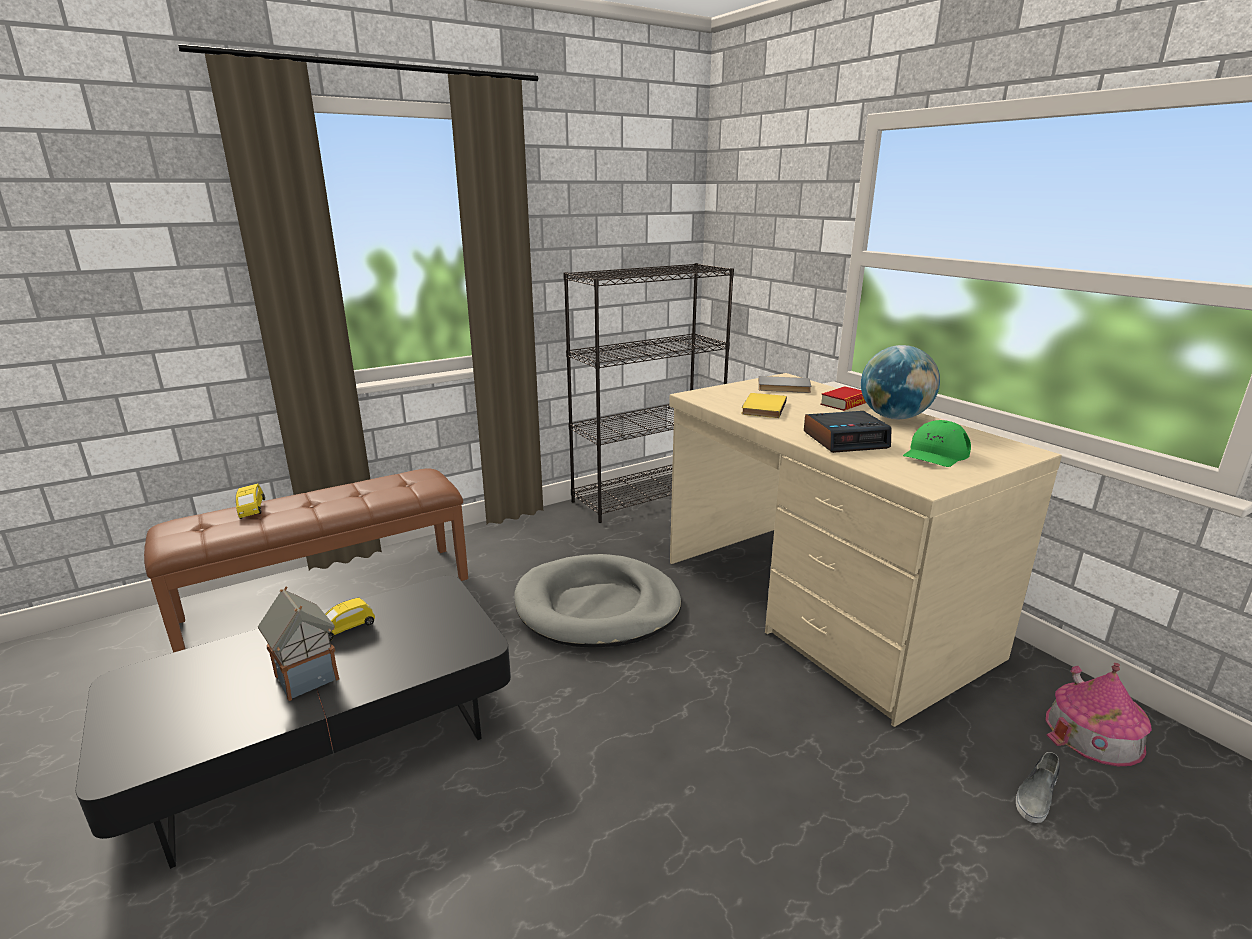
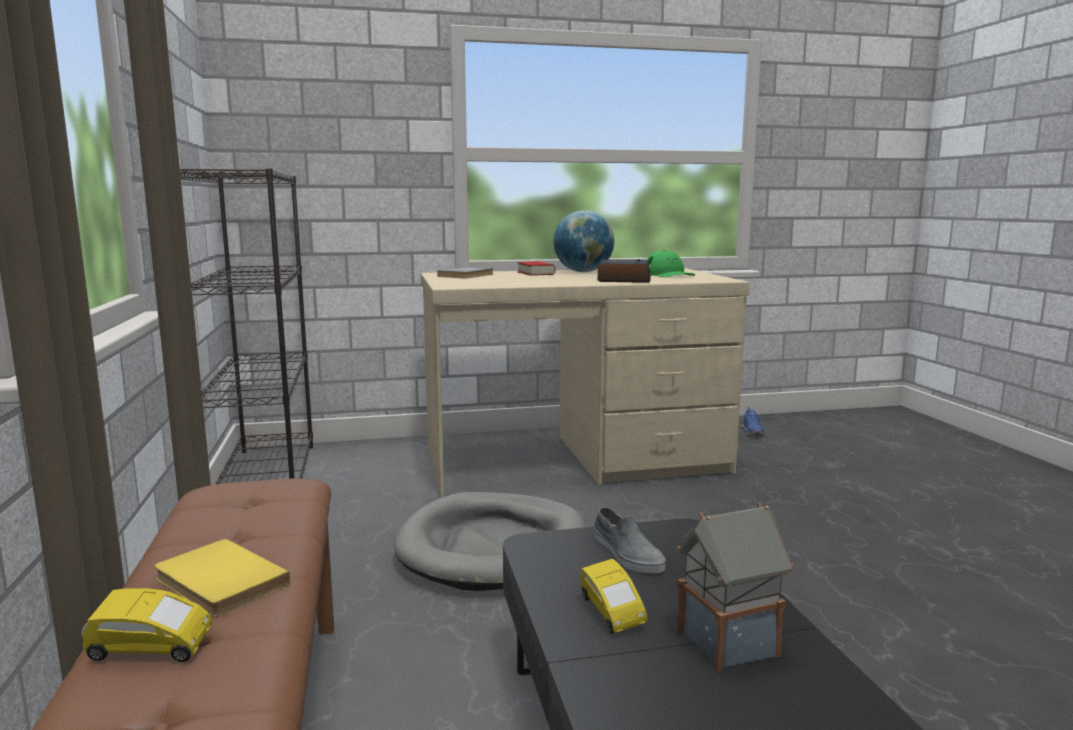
camera: 70 degrees left, 10 degrees down
(762, 408) = (519, 281): yellow book -> yellow book (217, 583)
(1036, 794) = (803, 457): grey shoe -> grey shoe (627, 554)
(1094, 733) = (753, 432): toy house -> blue shoe

